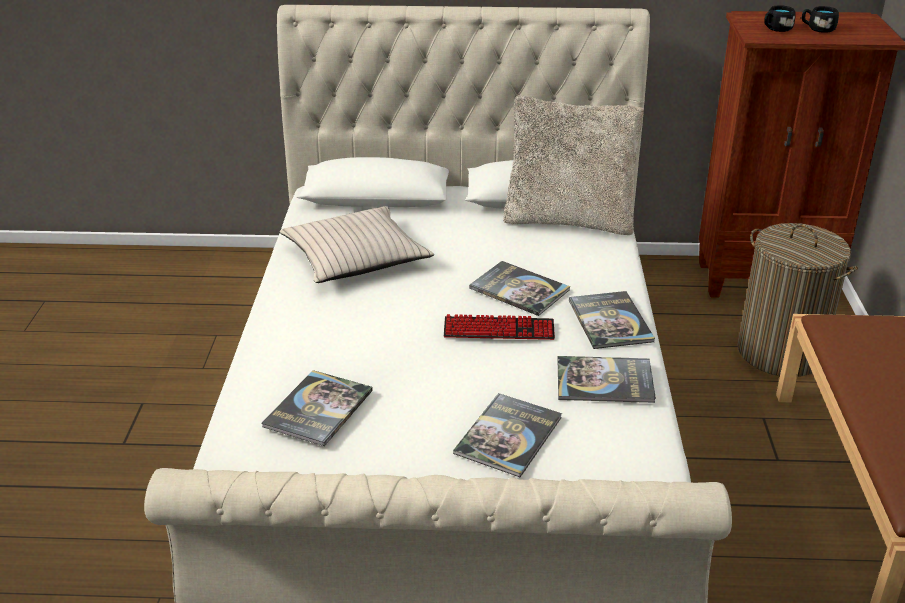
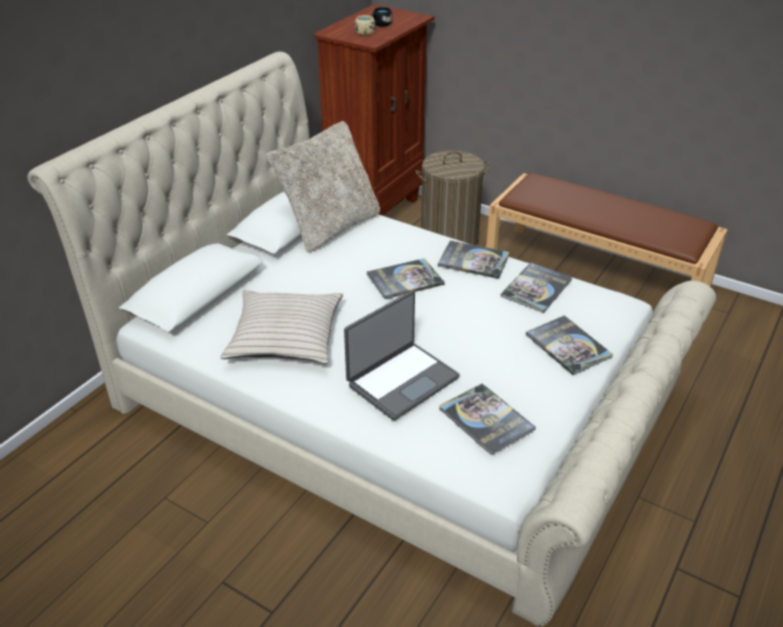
camera: 60 degrees left, 5 degrees up
(339, 338) = (401, 380): none -> laptop
(499, 330) = (448, 306): keyboard -> none
(776, 29) = (365, 33): black mug -> beige mug

